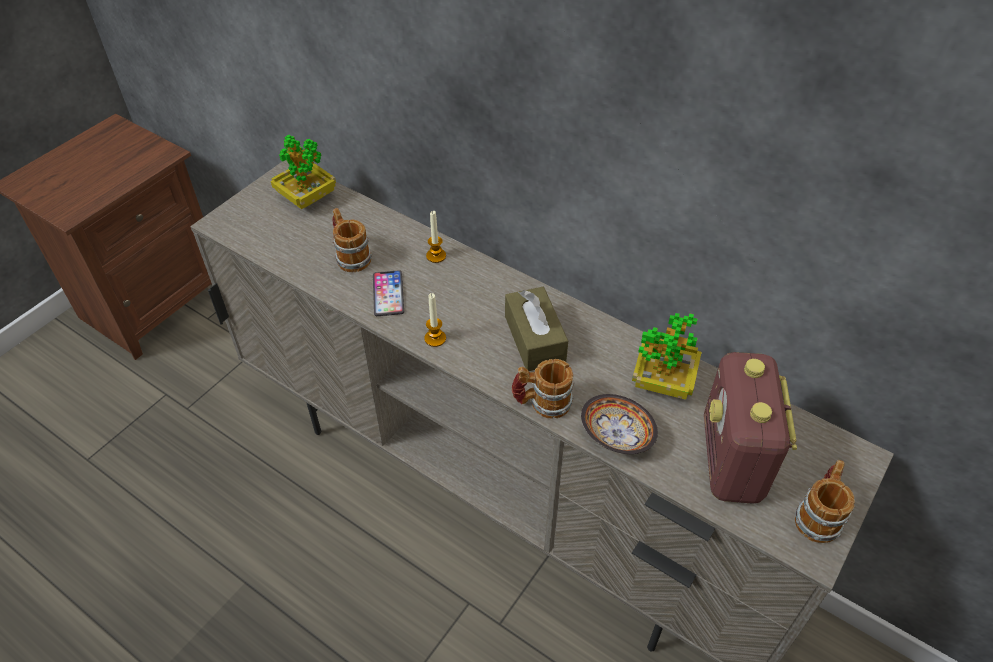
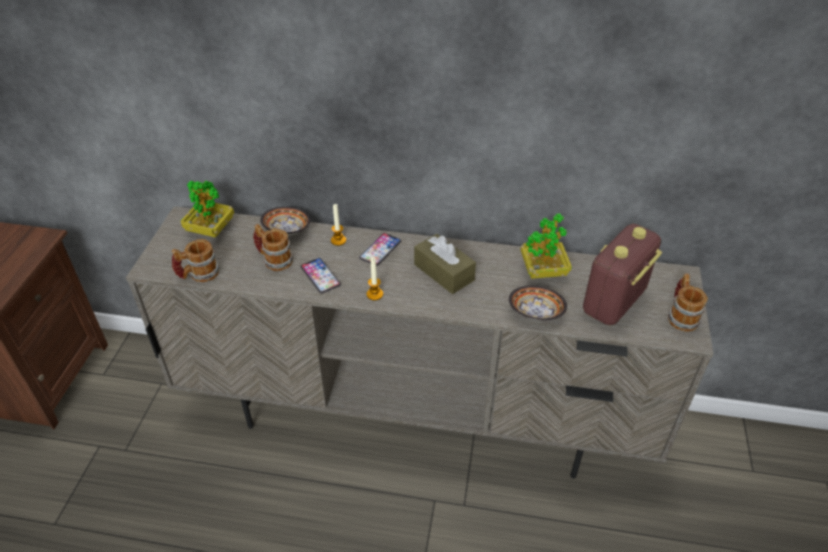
camera: 25 degrees left, 5 degrees down
(386, 226) = (287, 231): none -> bowl
(476, 284) = (380, 250): none -> phone
(542, 403) = (475, 310): mug -> mug (198, 275)
(732, 460) = (613, 303): radio -> radio turned 60 degrees clockwise

